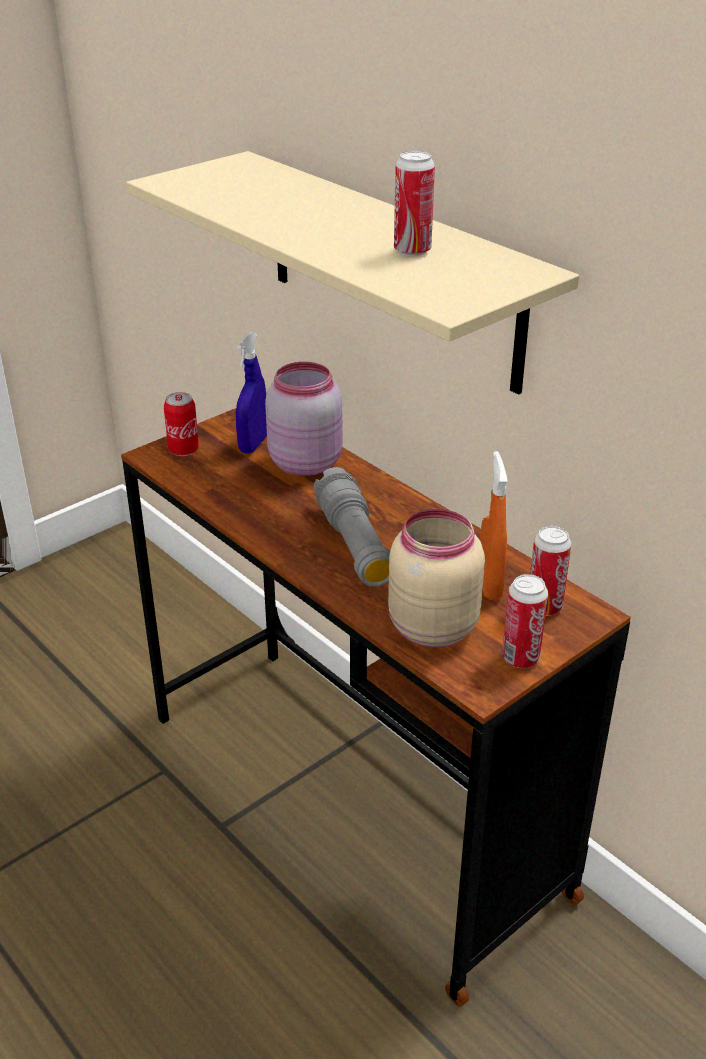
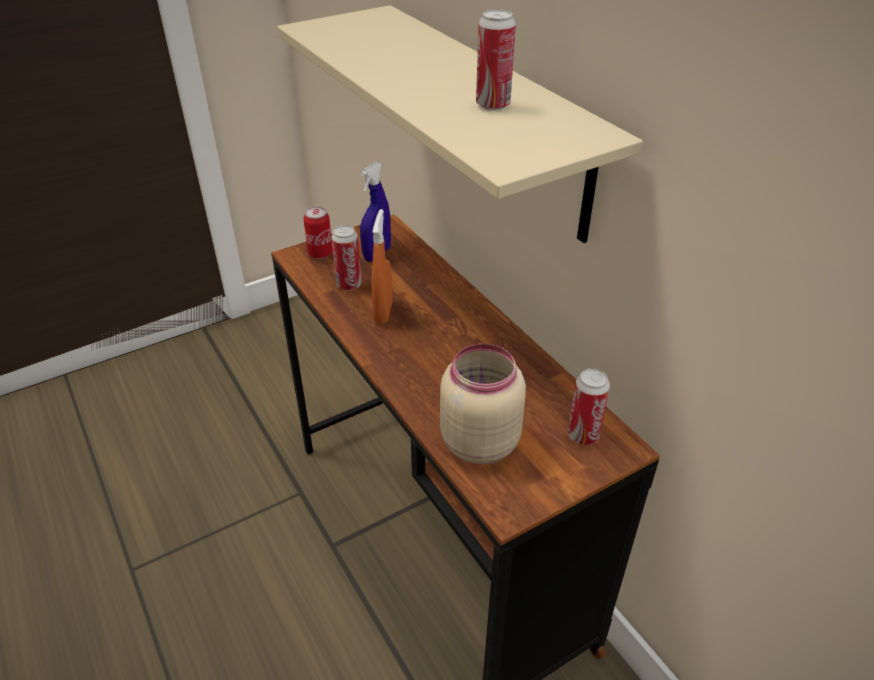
camera: 10 degrees right, 5 degrees up
(305, 462) = (414, 274): pink jar -> none
(354, 544) = (434, 354): grey flashlight -> none
(489, 585) = (539, 407): orange spray bottle -> orange spray bottle (383, 312)
(520, 658) = (549, 484): can -> can (349, 285)

